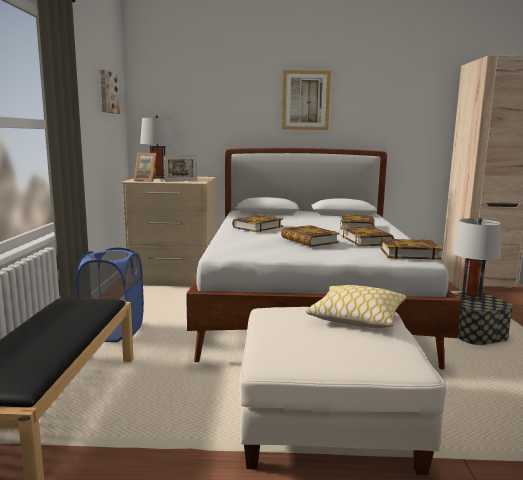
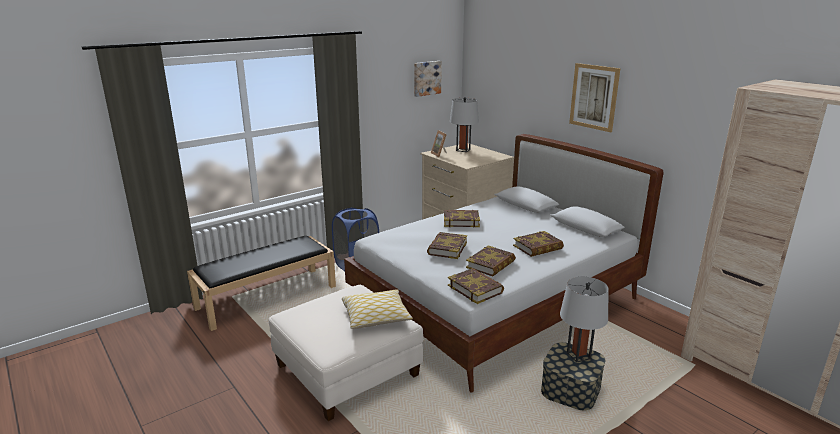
camera: 50 degrees right, 10 degrees up
(181, 181) = (462, 160): picture frame -> none

